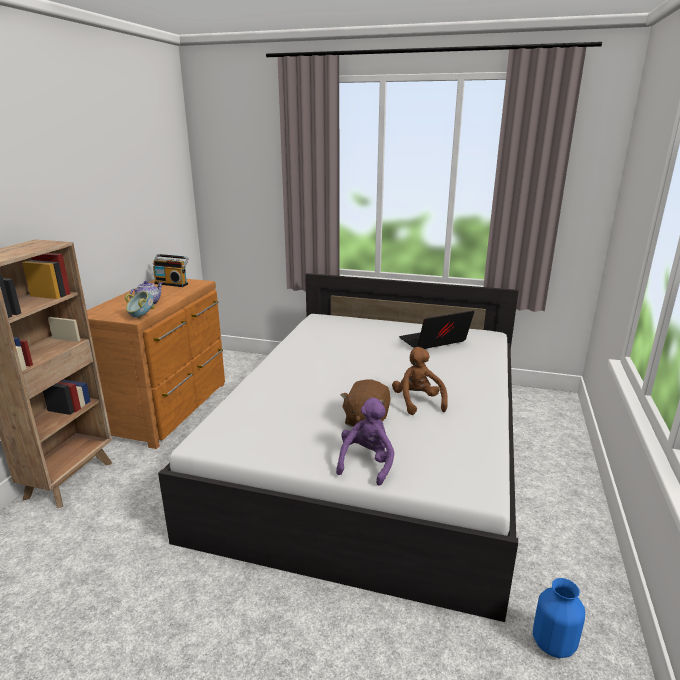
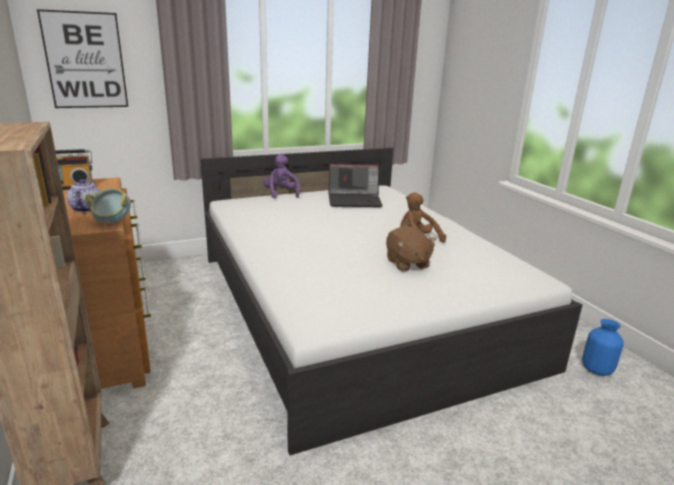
camera: 40 degrees left, 0 degrees up
(233, 182) = (85, 60): none -> picture
(367, 463) = (457, 290): purple plush toy -> purple plush toy (281, 193)
(433, 342) = (355, 200): laptop -> laptop turned 120 degrees counterclockwise

